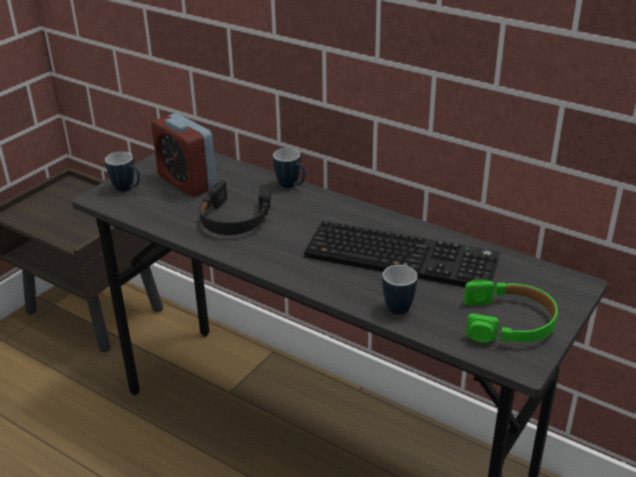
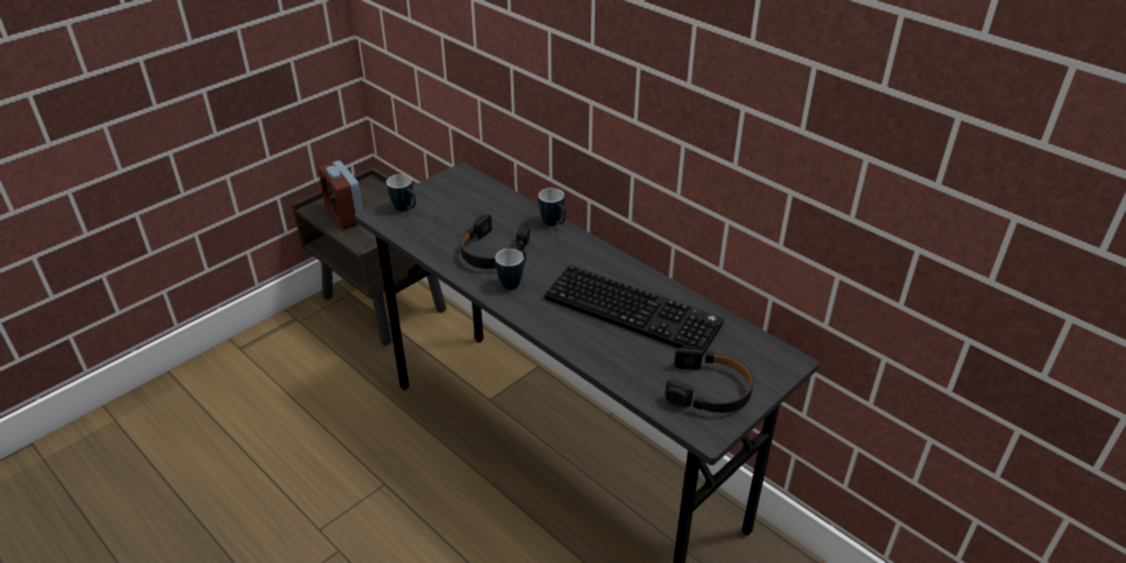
camera: 10 degrees right, 5 degrees up
(187, 182) = (460, 208): alarm clock -> alarm clock (345, 215)
(400, 305) = (616, 359): mug -> mug (514, 282)
(509, 322) = (709, 390): green headphones -> black headphones

